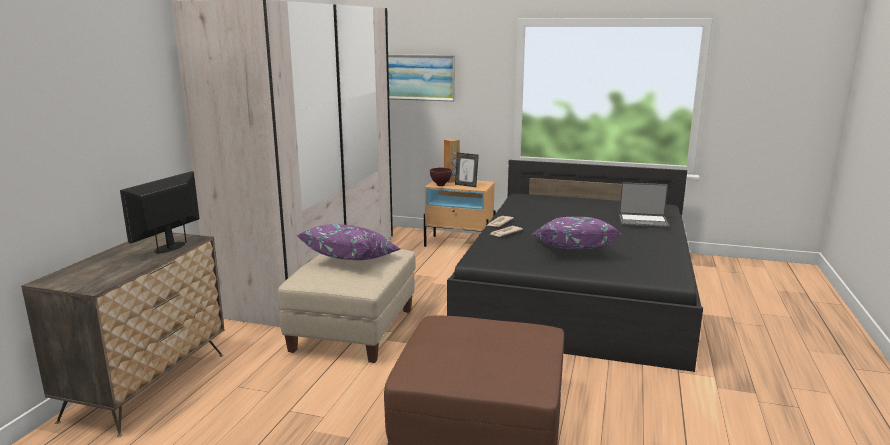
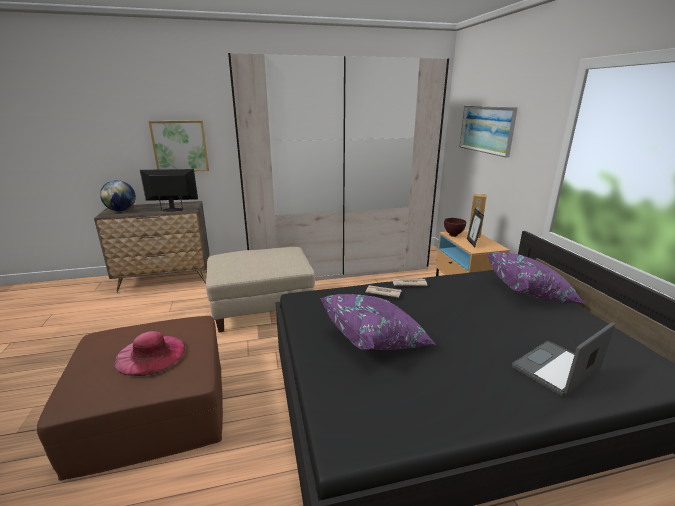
camera: 60 degrees right, 5 degrees up
(87, 277) = (121, 210): none -> globe
(114, 143) = (180, 146): none -> picture
(352, 259) = (262, 258): purple pillow -> purple pillow (530, 292)
(494, 339) = (150, 354): none -> pink hat
(643, 222) = (556, 370): laptop -> laptop turned 75 degrees clockwise

